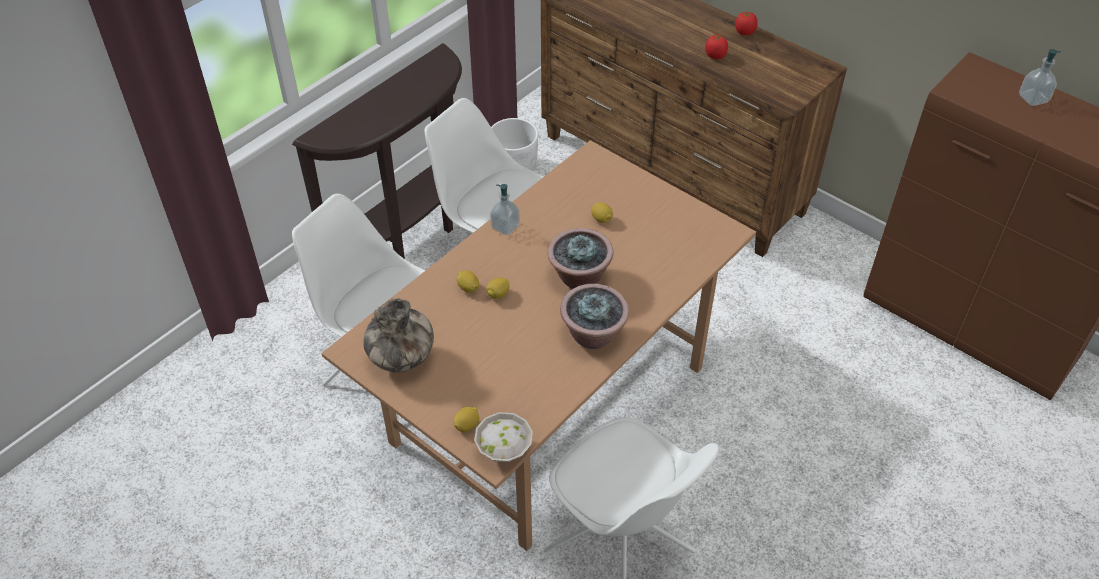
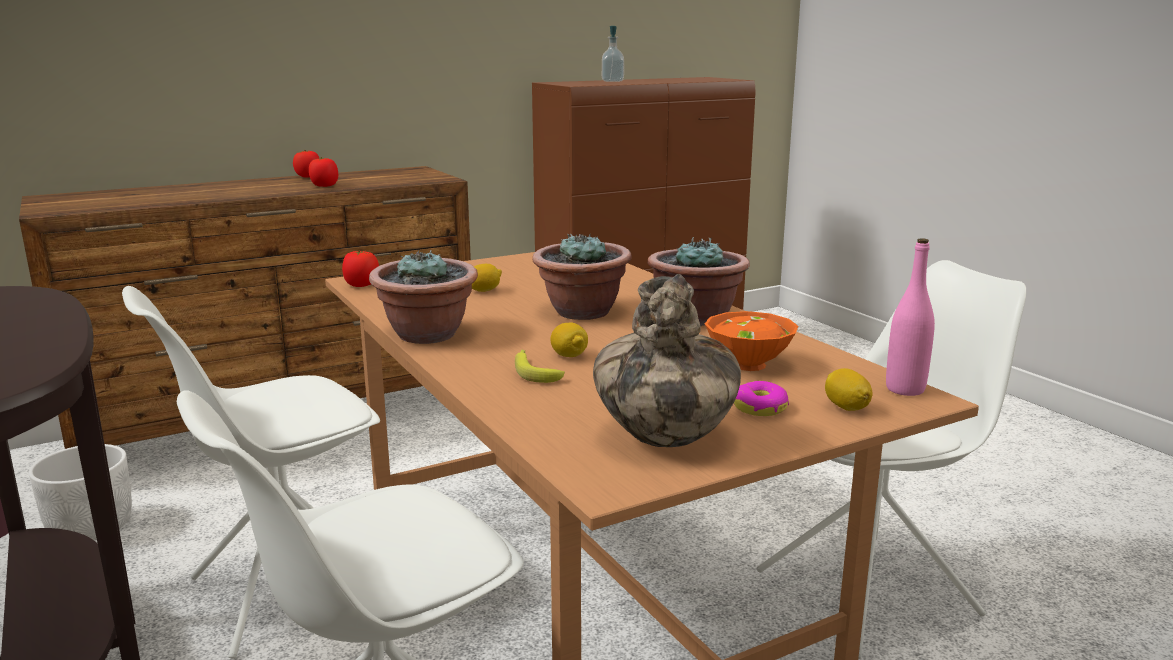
camera: 70 degrees left, 30 degrees down
(453, 389) = (759, 407): none -> donut
(468, 288) = (534, 371): lemon -> banana
(505, 227) = (427, 335): soap dispenser -> potted plant
(505, 450) = (905, 389): white bowl -> pink bottle
(517, 374) = (746, 364): none -> orange bowl
(582, 161) = (361, 285): none -> tomato

